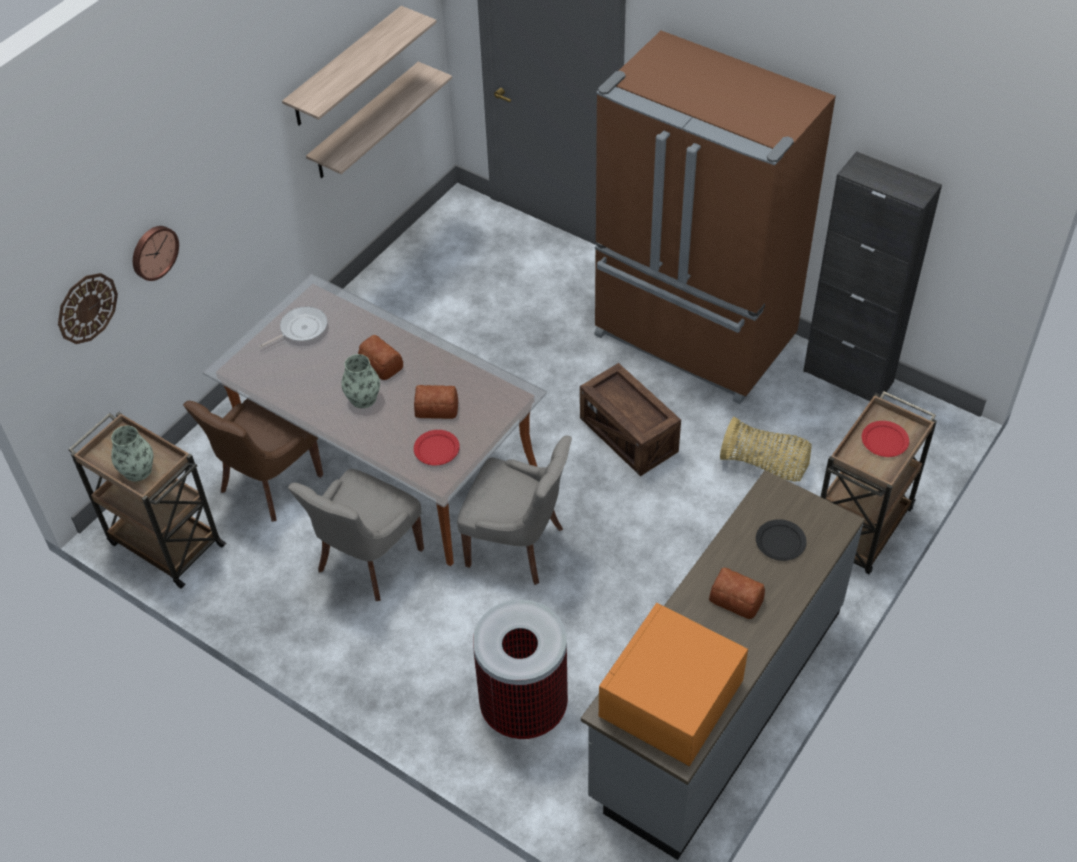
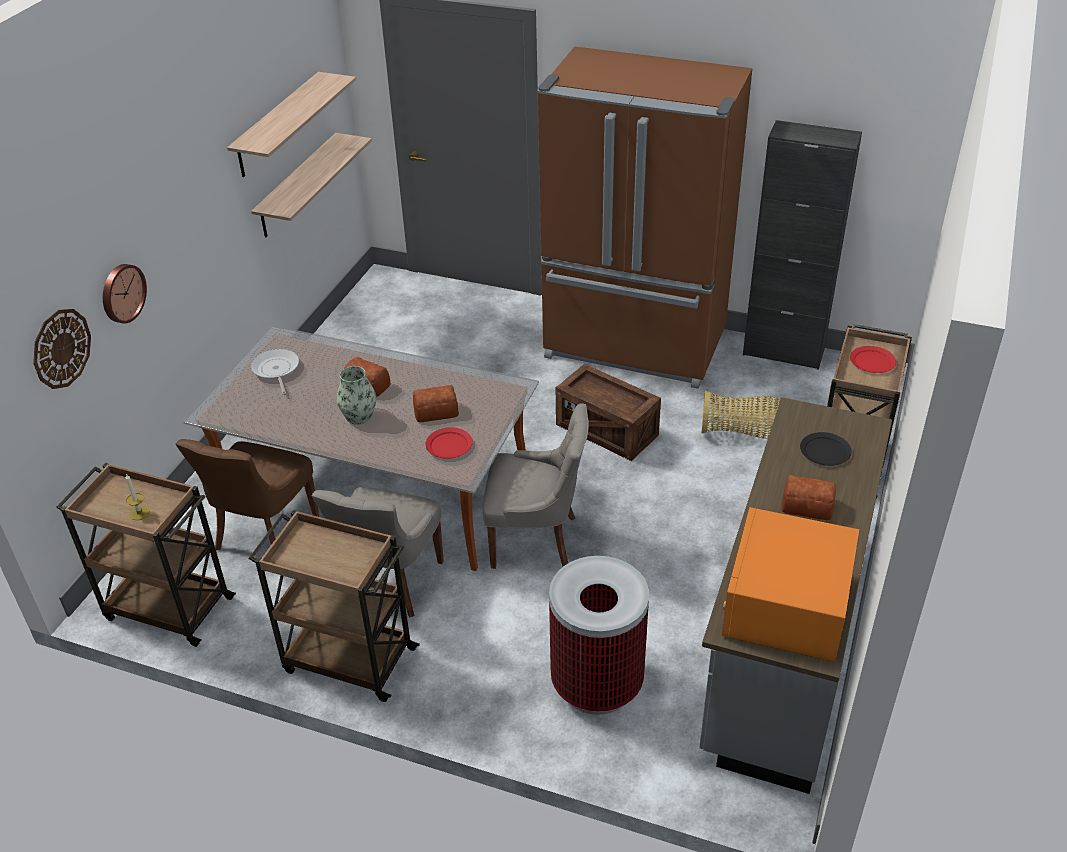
camera: 15 degrees left, 10 degrees down
(137, 470) = (139, 513): vase -> candle
(301, 329) = (276, 370): frying pan -> frying pan turned 60 degrees counterclockwise
(308, 631) = (347, 659): none -> brown cart

